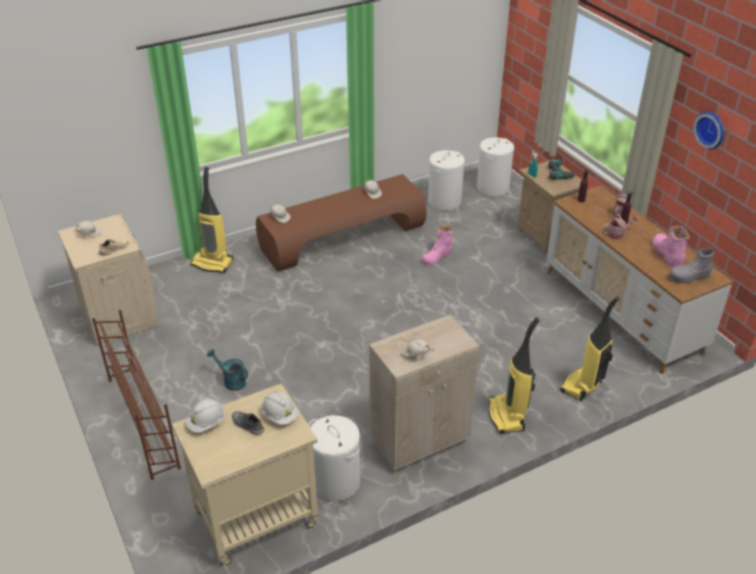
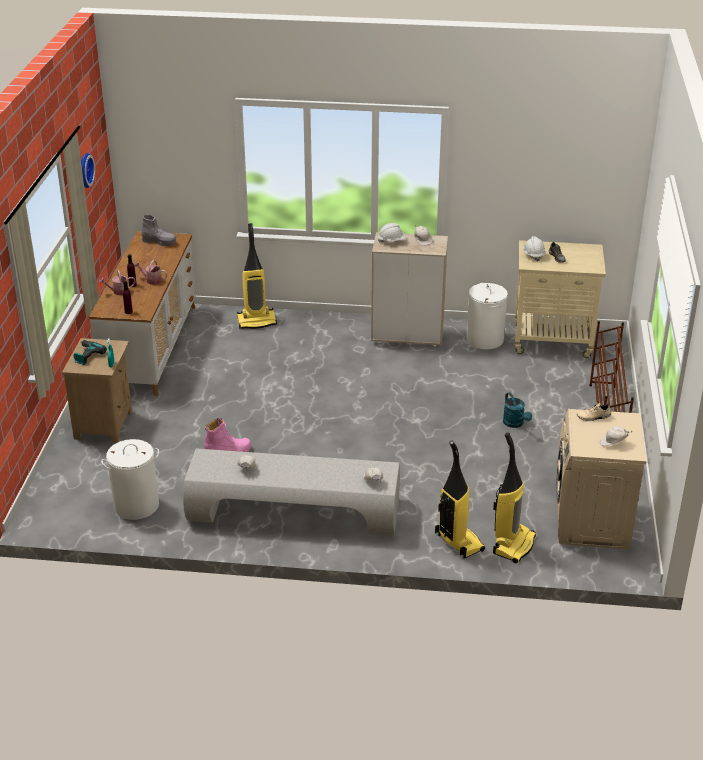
camera: 145 degrees left, 5 degrees down
(206, 423) = (582, 266): white hard hat -> white hard hat (391, 241)
(342, 237) = (294, 512): brown bench -> grey bench
(493, 187) = (62, 498): white laundry basket -> none
(507, 416) = (331, 327): vacuum cleaner -> vacuum cleaner (513, 544)
(667, 254) = (144, 257): pink boot -> none

